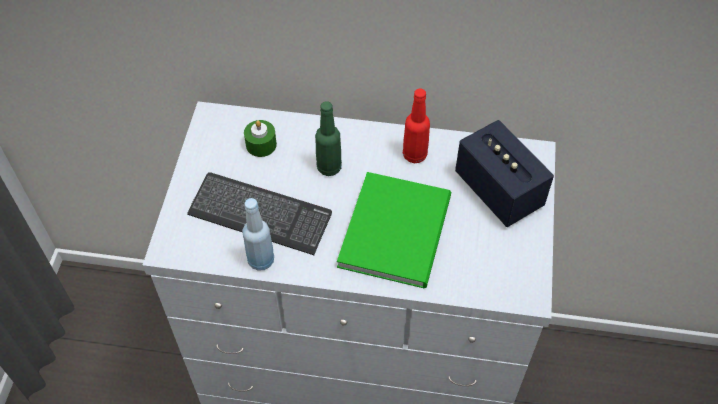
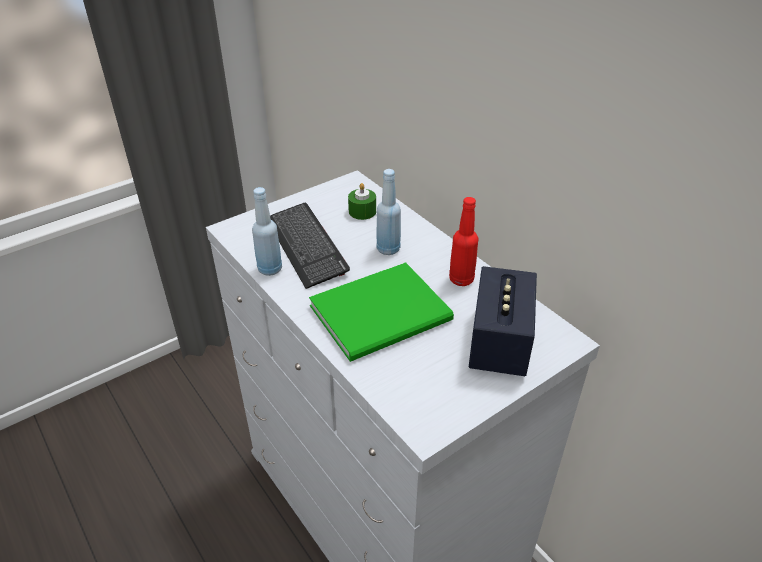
camera: 45 degrees right, 15 degrees down
(329, 167) = (388, 249): green bottle -> blue bottle

